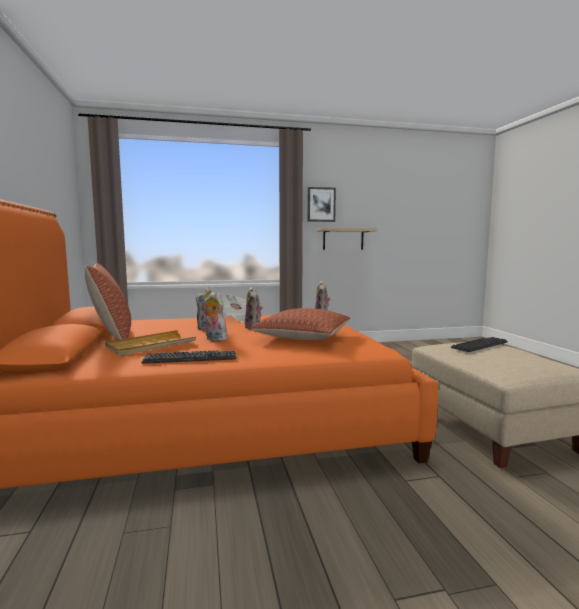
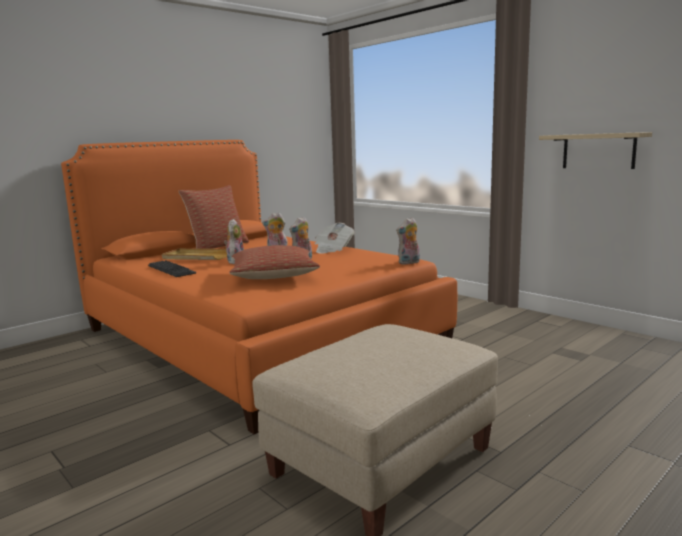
camera: 60 degrees right, 5 degrees up
(321, 204) = (563, 96): picture -> none
(479, 345) = (417, 343): keyboard -> none

